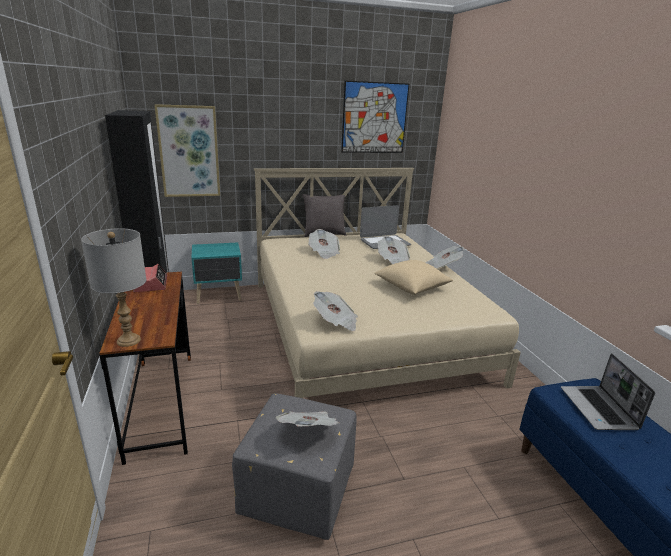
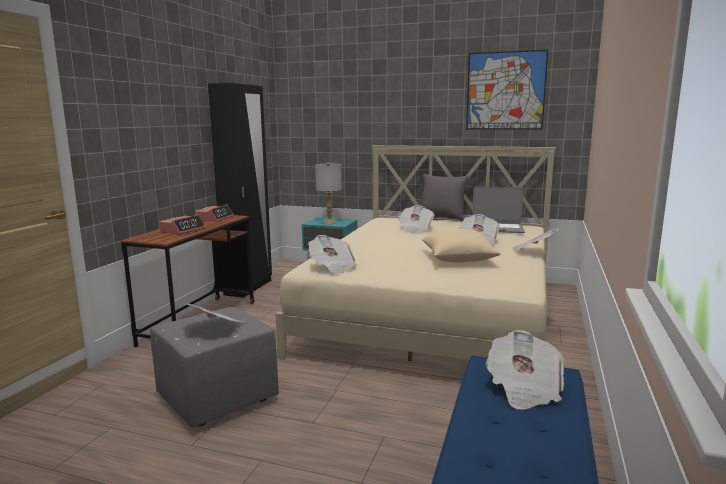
camera: 35 degrees right, 10 degrees down
(129, 341) = (146, 238): grey table lamp -> grey table lamp (329, 223)
(149, 314) = (183, 230): none -> alarm clock
(189, 152) = (319, 129): picture -> none
(599, 409) = (523, 389): laptop -> newspaper

